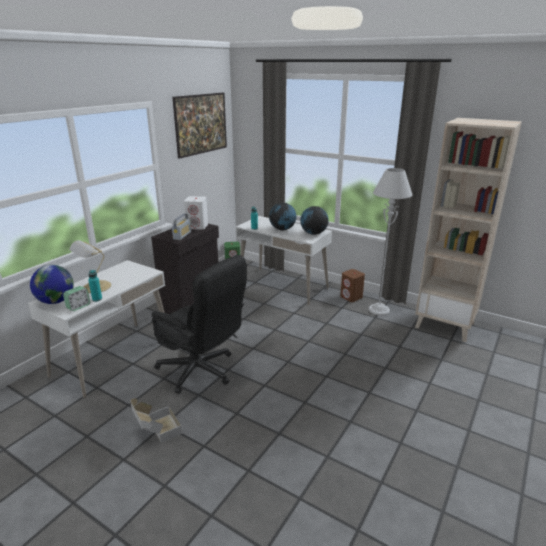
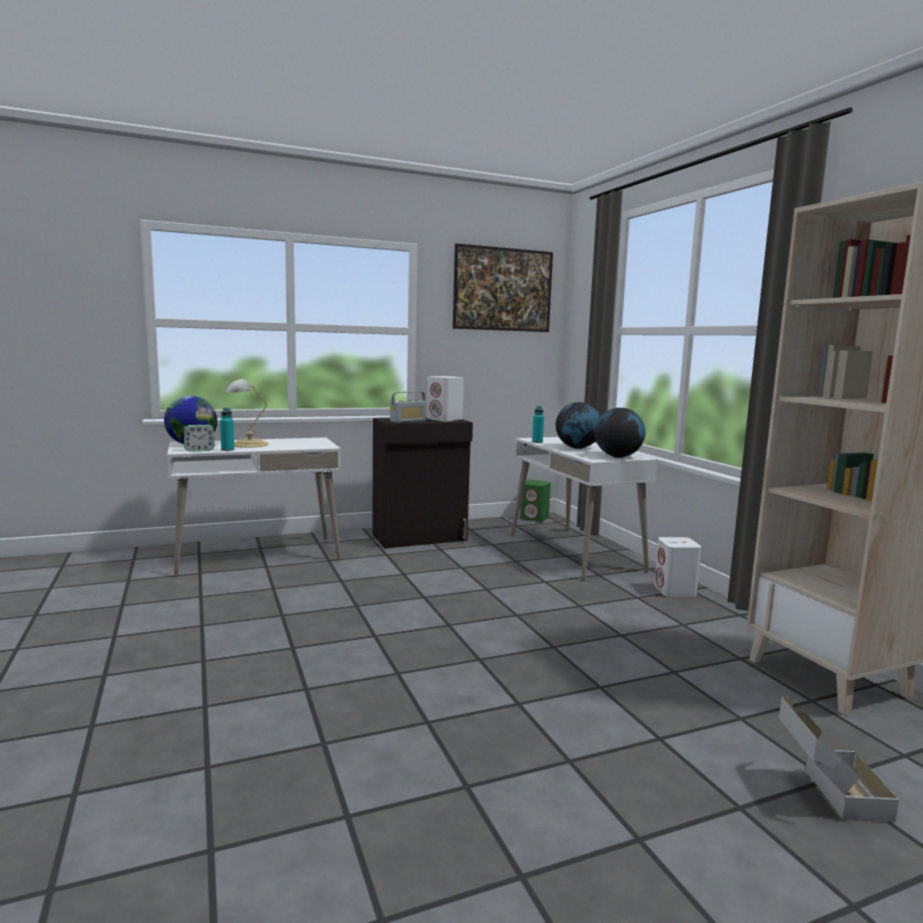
camera: 35 degrees right, 15 degrees down
(157, 431) = (184, 628): cardboard box -> cardboard box (826, 793)
(202, 372) = (323, 597): black office chair -> none
(351, 297) = (675, 591): brown speaker -> white speaker
(379, 310) = (705, 618): grey floor lamp -> none

